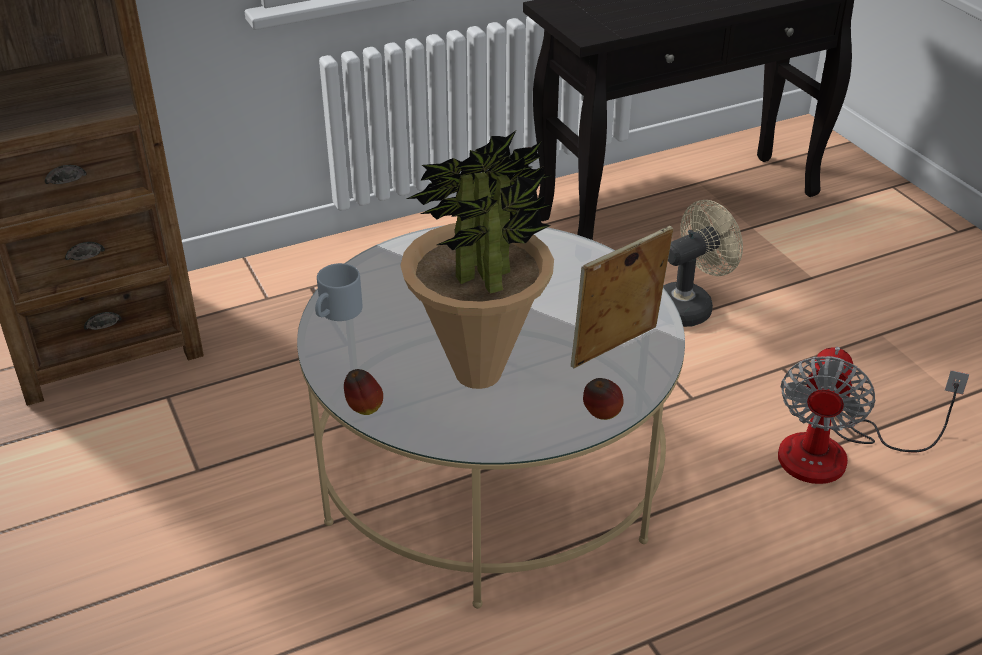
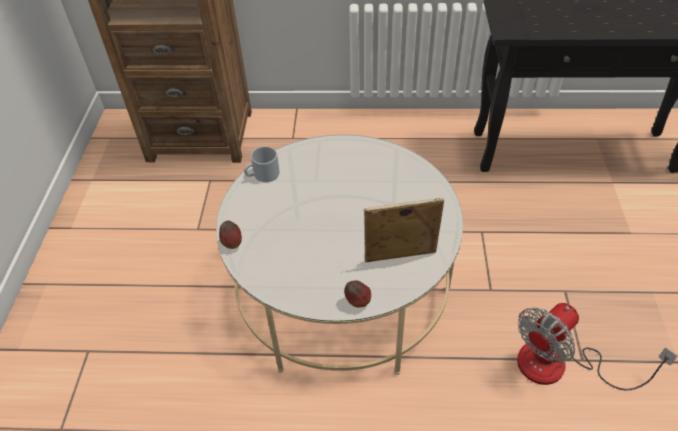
camera: 30 degrees right, 10 degrees up
(479, 373) = (309, 244): potted plant -> none
(689, 306) = (531, 225): beige fan -> none

